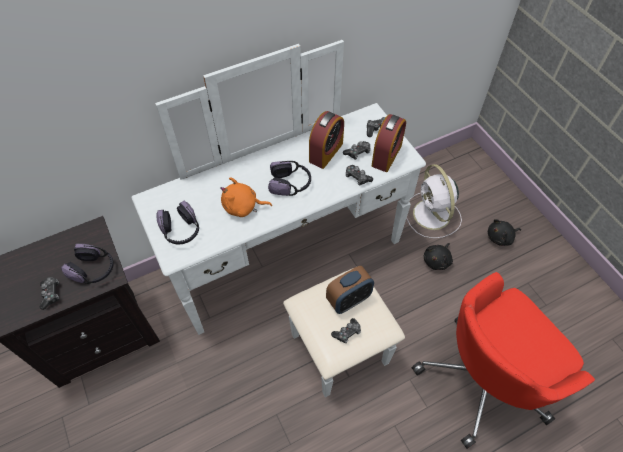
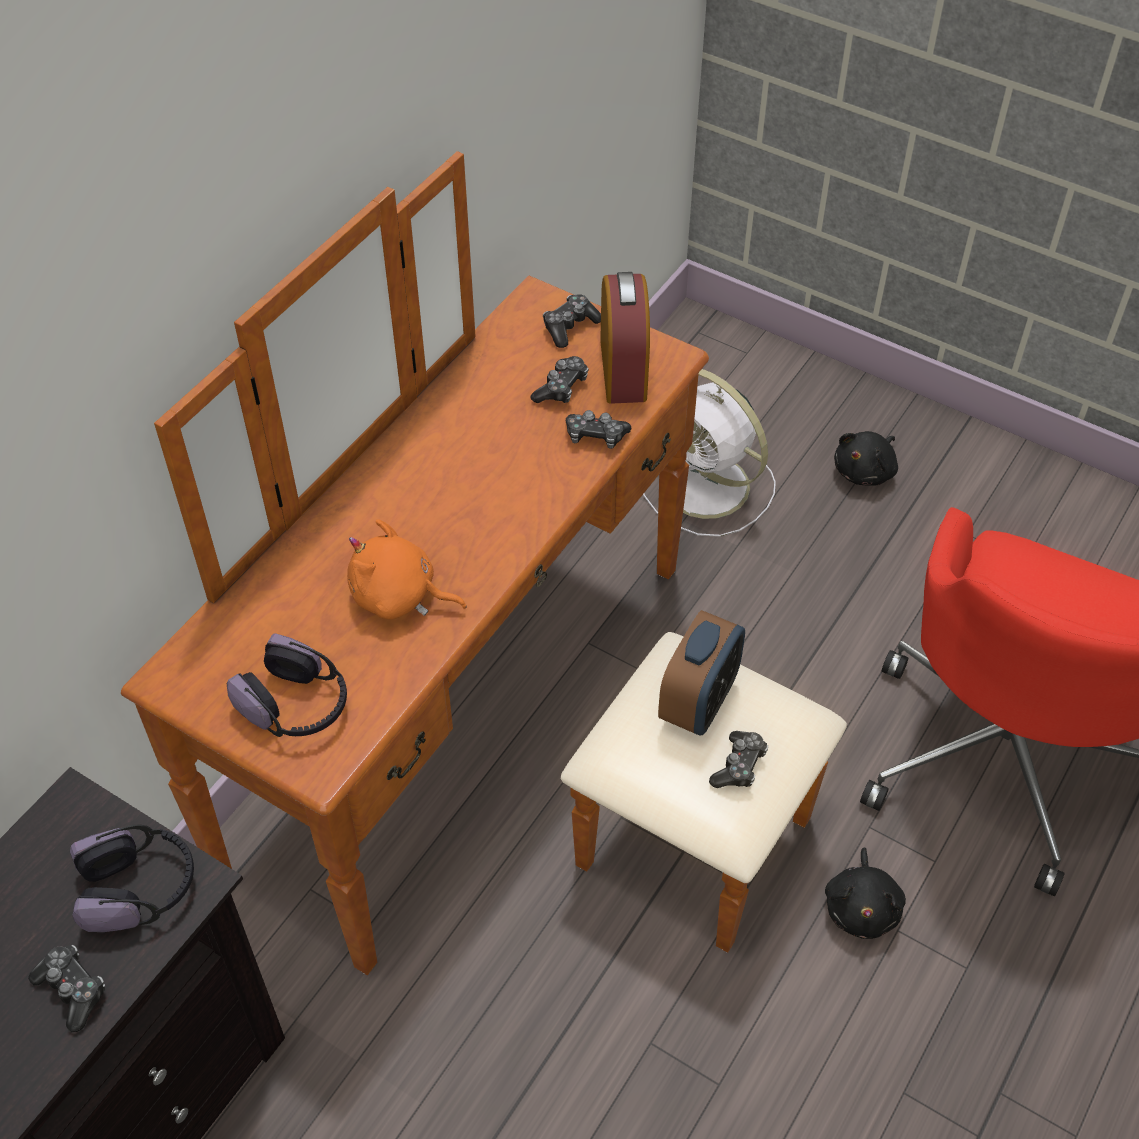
camera: 30 degrees left, 5 degrees down
(243, 207) = (399, 597): orange plush toy -> orange plush toy turned 45 degrees clockwise
(290, 184) = (467, 507): headphones -> none
(299, 276) = (513, 738): white dresser -> brown dresser
(326, 152) = (496, 414): alarm clock -> none
(437, 260) = (775, 571): black plush toy -> black plush toy (862, 907)

